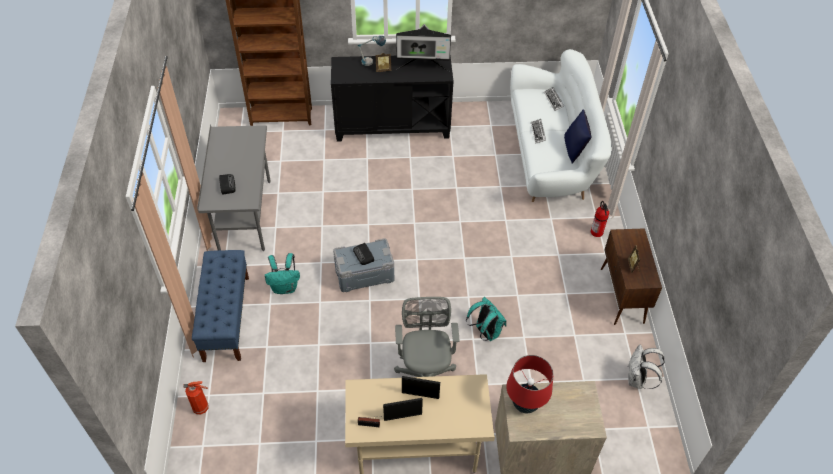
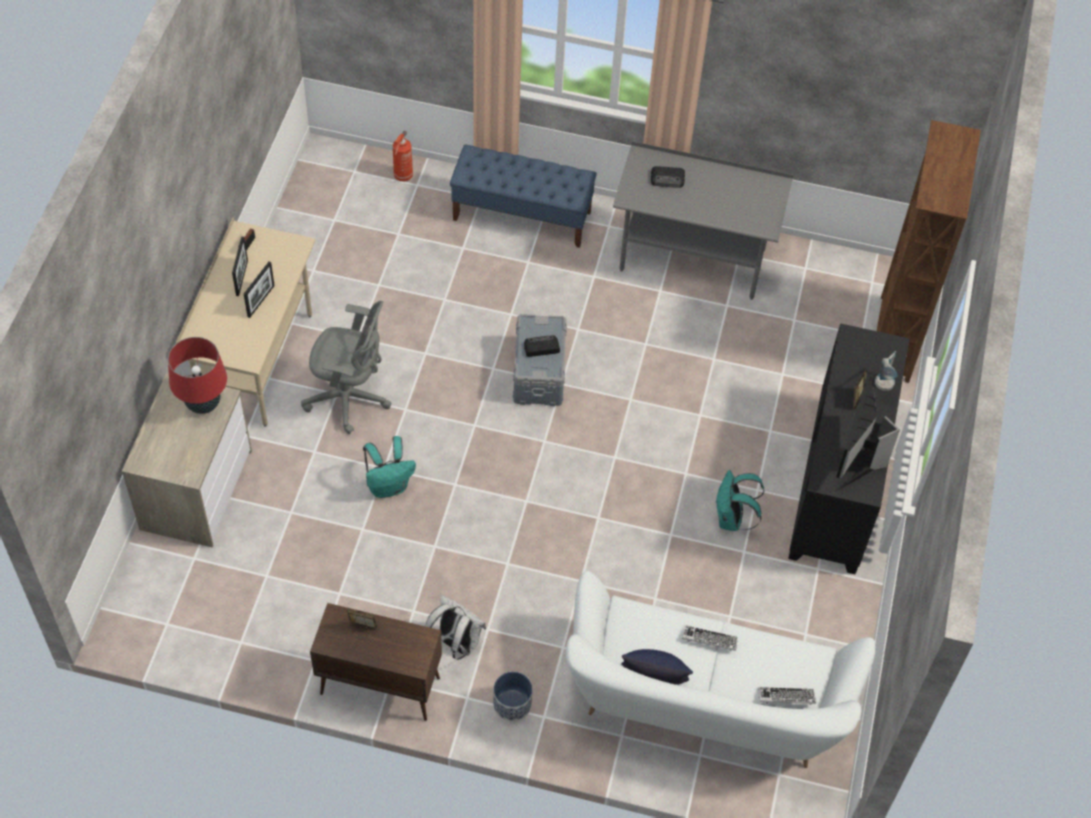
camera: 105 degrees right, 5 degrees up
(285, 287) = (549, 282): turquoise backpack -> turquoise backpack (732, 519)
(597, 232) = (512, 704): fire extinguisher -> planter
(637, 380) = (237, 643): white backpack -> white backpack (456, 643)

